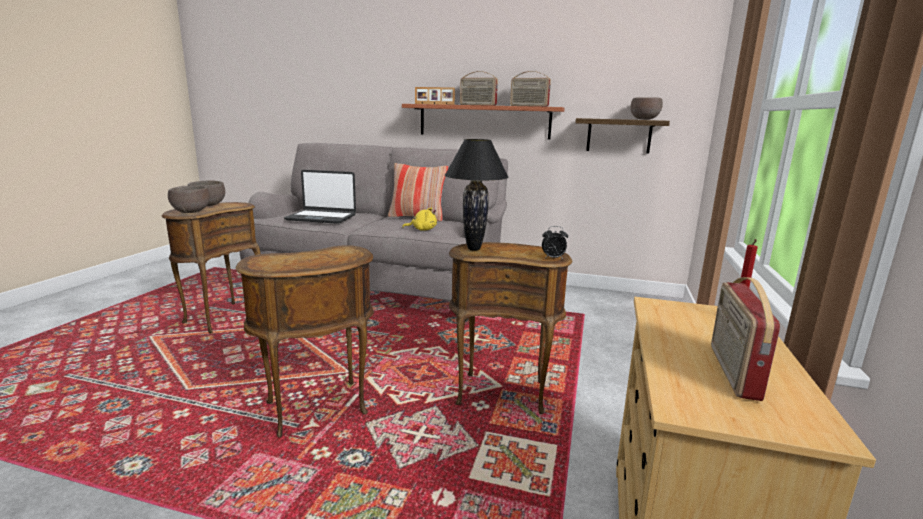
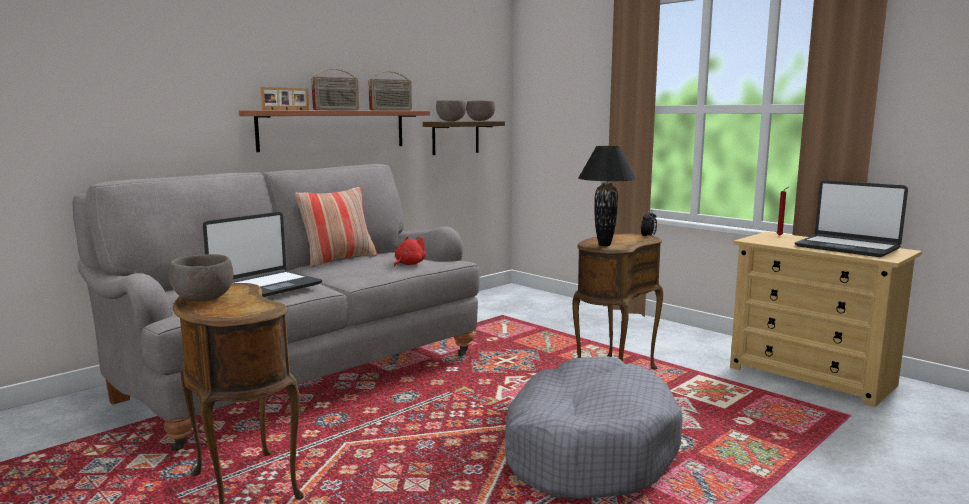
camera: 60 degrees left, 5 degrees down
(191, 212) = (254, 306): brown bowl -> brown bowl (450, 121)
(318, 410) = (587, 449): brown side table -> grey dog bed
(422, 230) = (409, 264): yellow plush toy -> red plush toy
(732, 371) = (847, 247): radio -> laptop

